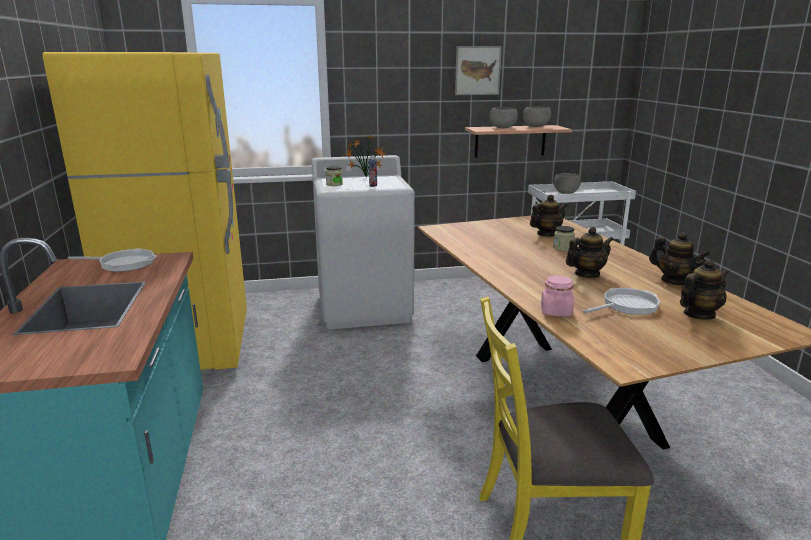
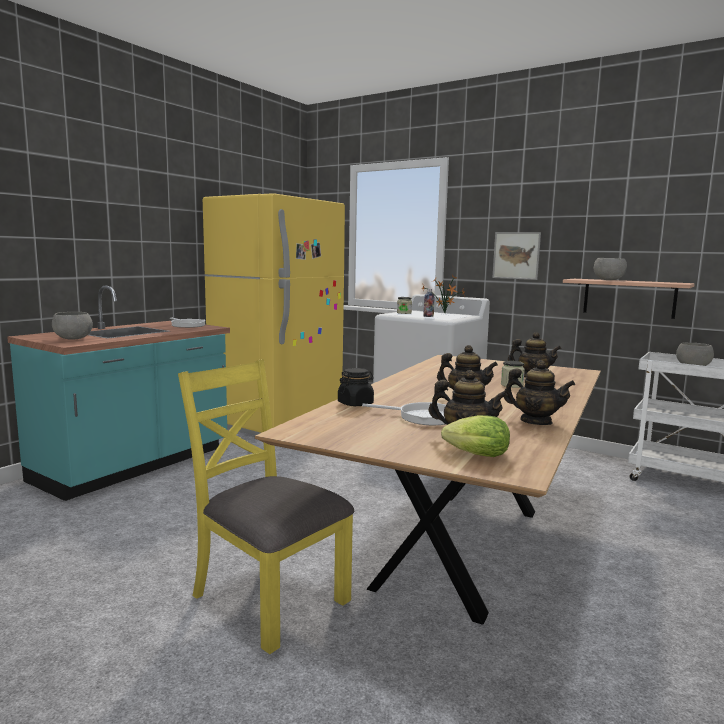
camera: 45 degrees right, 10 degrees down
(477, 70) = (591, 219): picture -> picture (516, 255)
(535, 126) = (654, 281): grey bowl -> grey bowl (74, 339)
(556, 311) = (355, 404): pink jar -> black jar
(674, 281) = (536, 422): teapot -> teapot turned 60 degrees counterclockwise
(744, 328) = (473, 455): none -> lettuce

